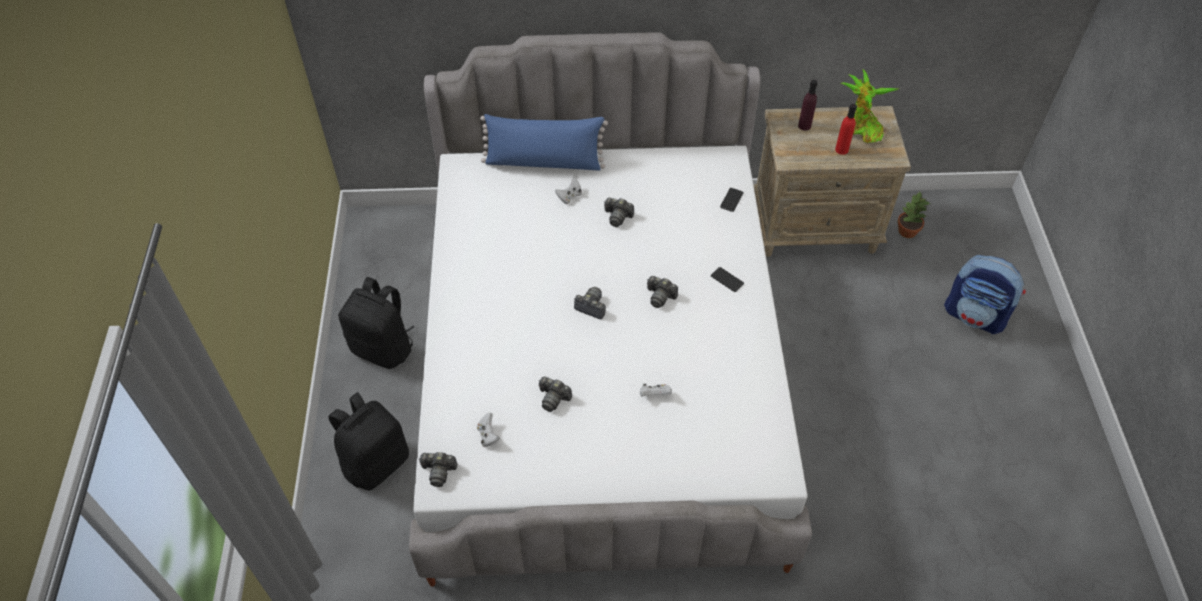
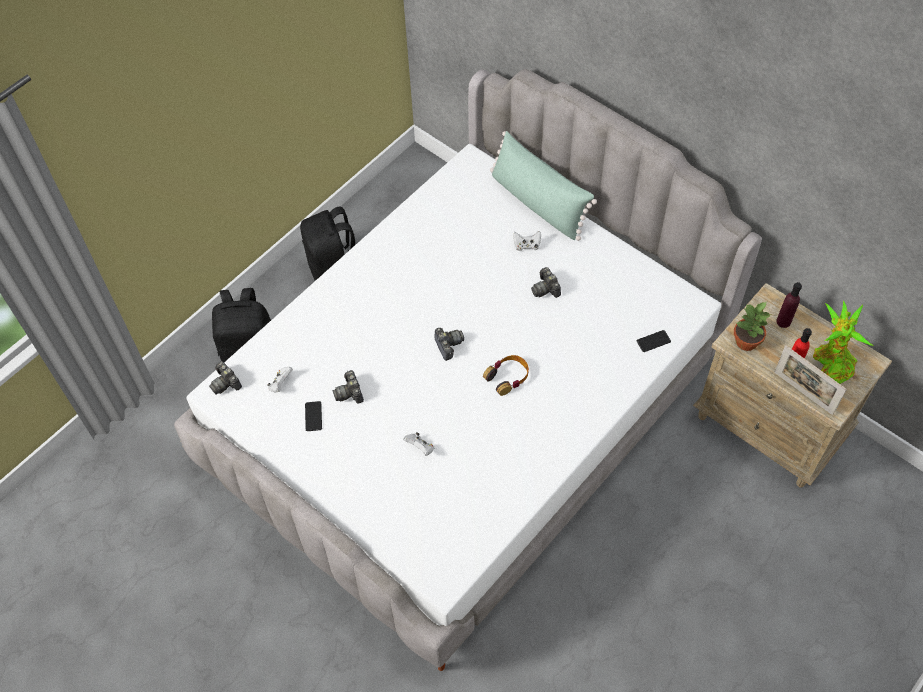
camera: 45 degrees right, 5 degrees up
(544, 162) = (538, 203): blue pillow -> green pillow
(660, 296) = (507, 377): camera -> headphones
(727, 280) = (574, 403): phone -> phone (313, 416)
(867, 161) = (803, 393): none -> picture frame
(907, 231) = (855, 492): potted plant -> potted plant (745, 341)
(975, 316) = (832, 613): backpack -> none

